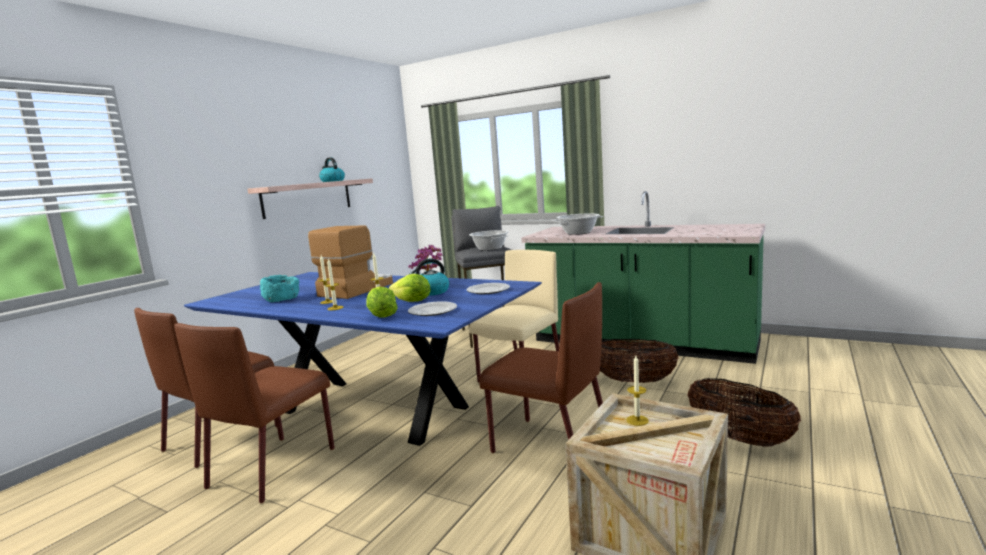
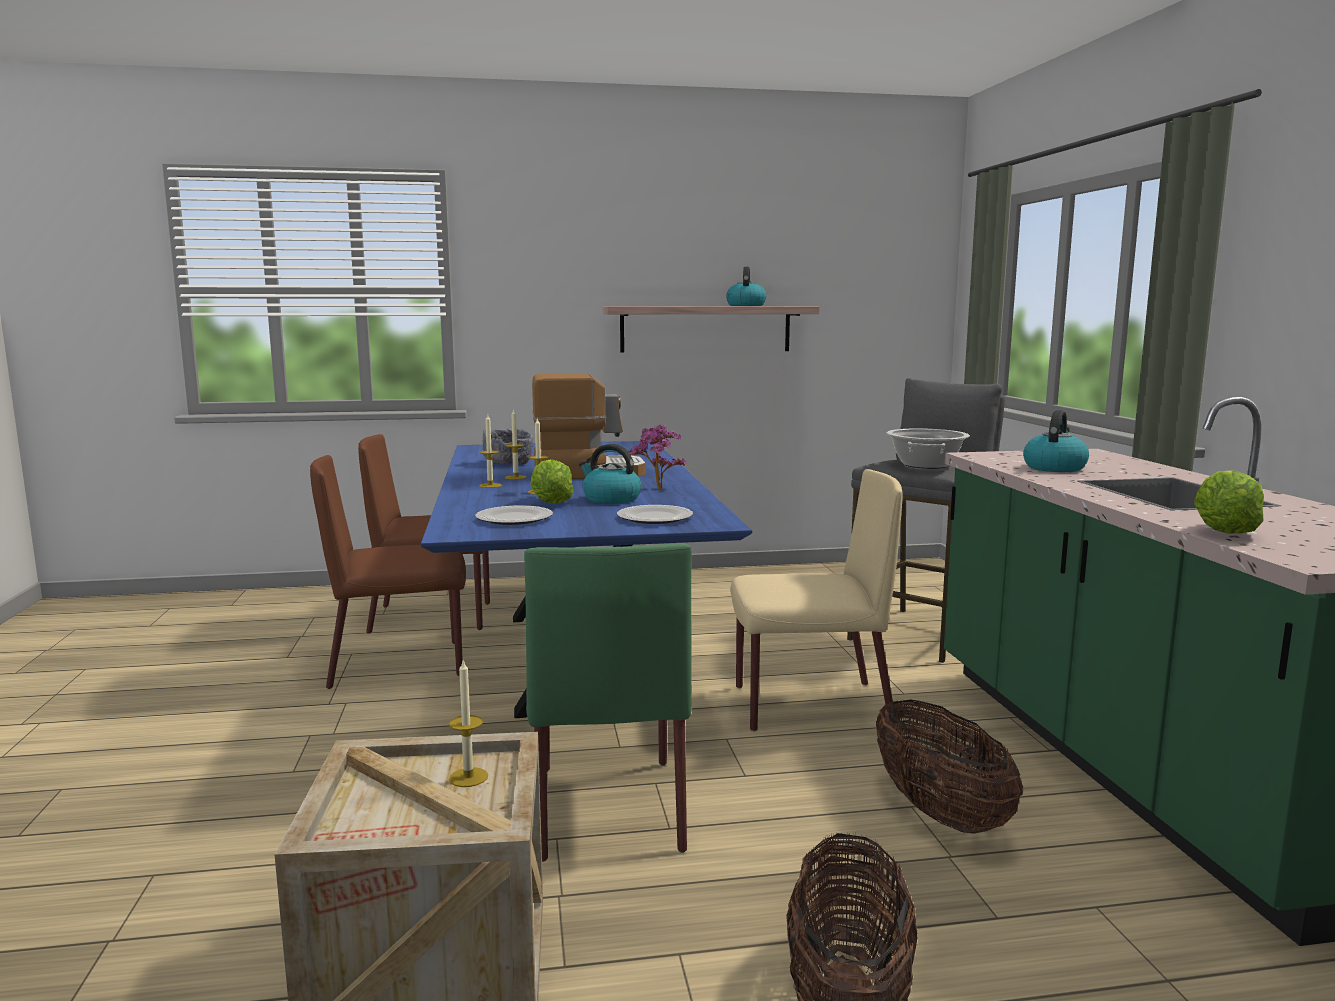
camera: 50 degrees right, 0 degrees up
(282, 299) = (508, 463): turquoise bowl -> grey bowl
(382, 316) = (468, 507): lettuce -> lettuce (1224, 532)
(549, 445) = (607, 805): brown chair -> green chair
(578, 233) = (1054, 468): cooking pot -> kettle

